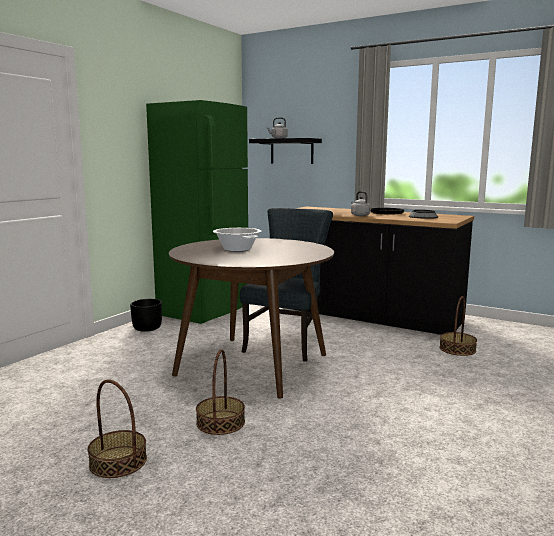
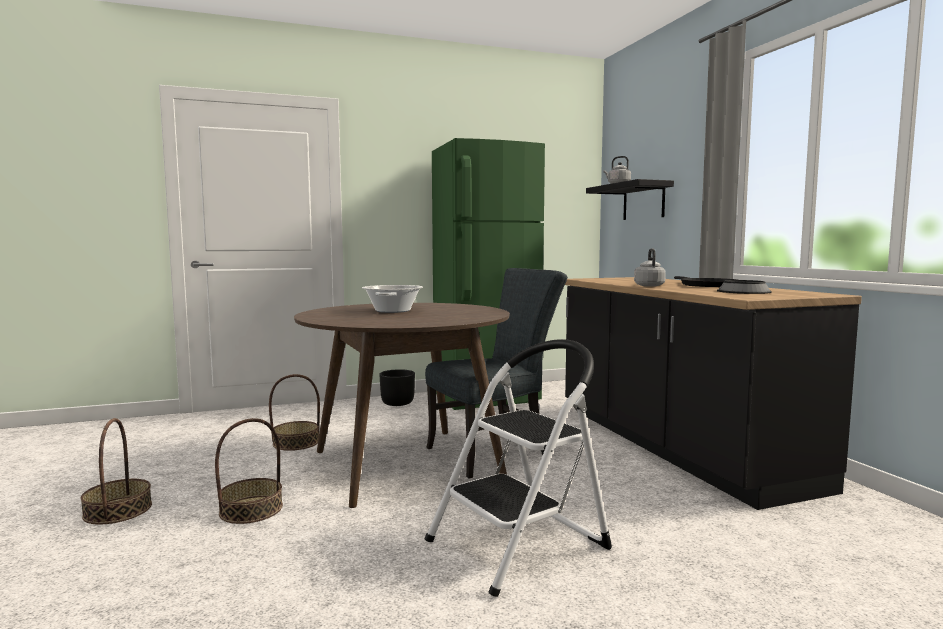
camera: 40 degrees right, 5 degrees down
(399, 382) = (523, 544): none -> step ladder
(457, 349) = (725, 531): basket -> basket (296, 442)

